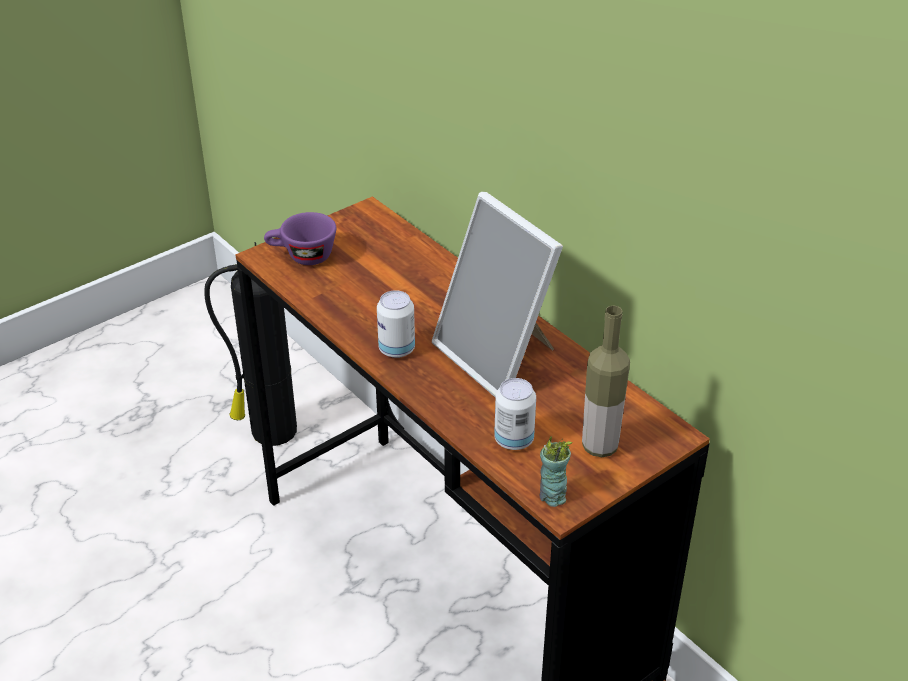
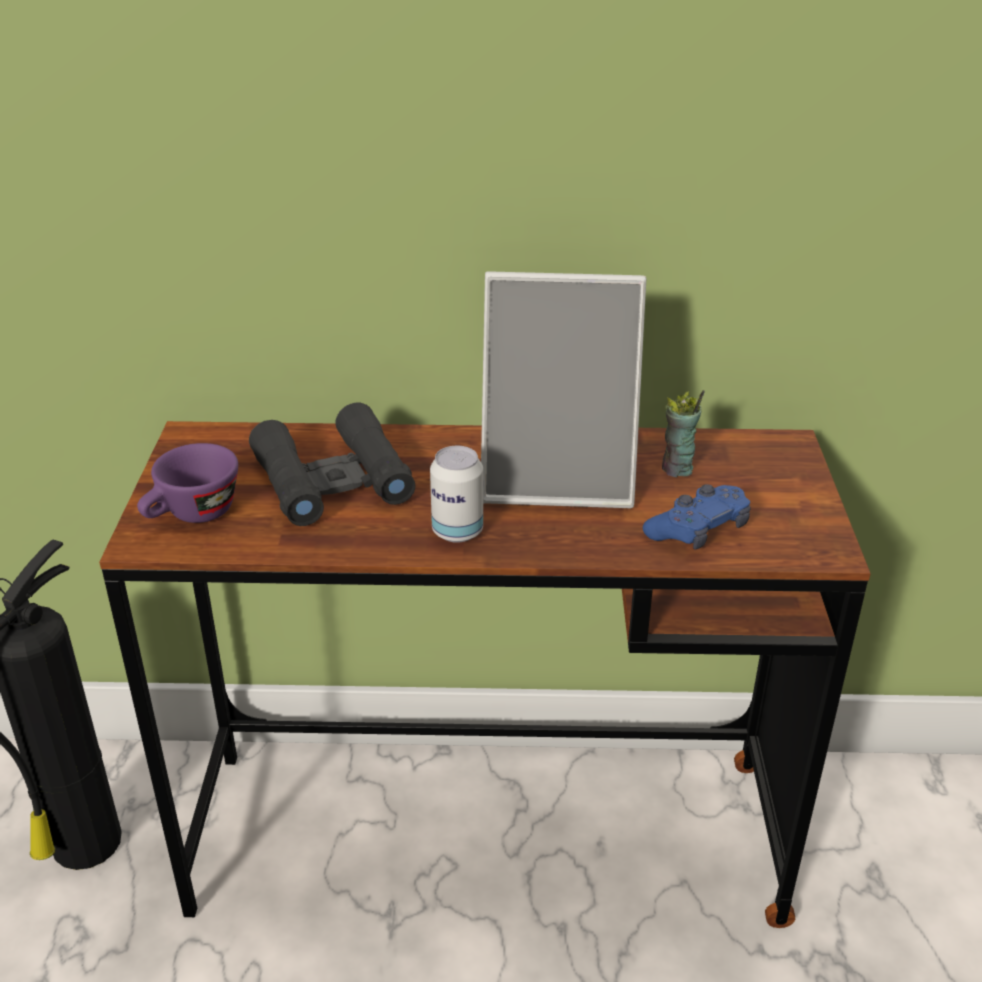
camera: 50 degrees left, 5 degrees down
(389, 280) = (333, 480): none -> black binoculars
(514, 440) = (698, 530): can -> blue game controller
(552, 496) = (809, 550): cup -> cup (677, 469)
(599, 446) = (764, 488): bottle -> none

